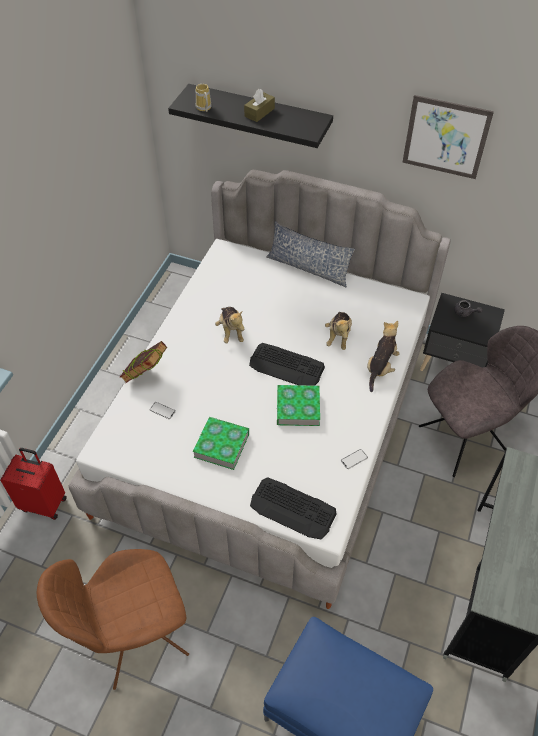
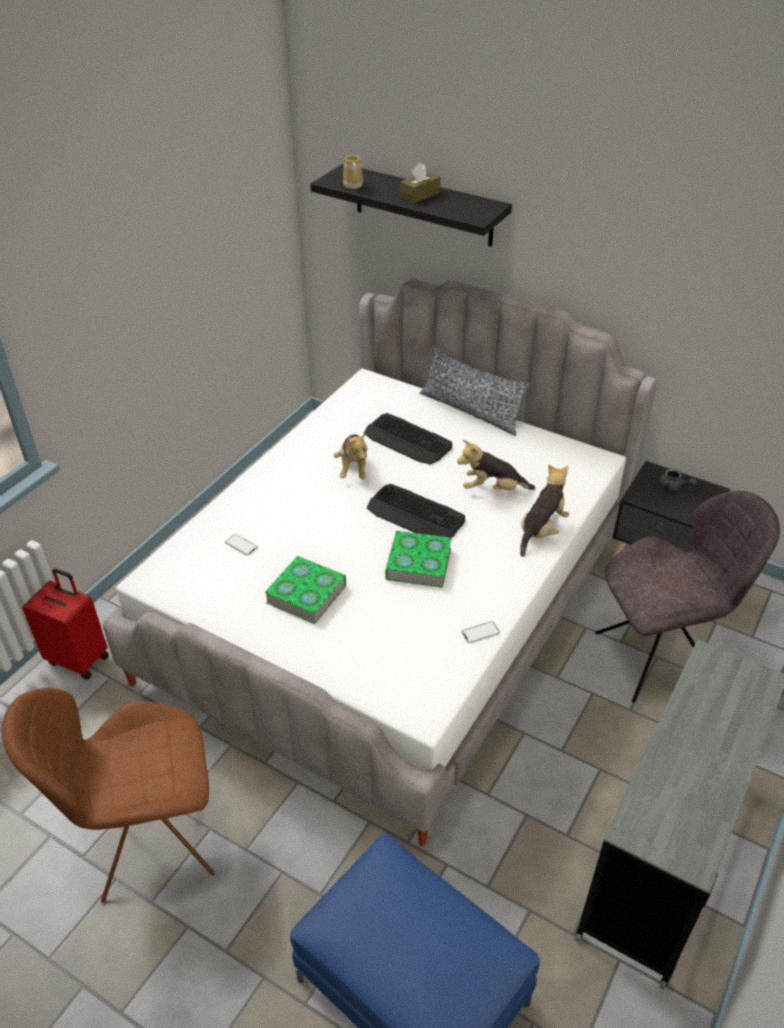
camera: 10 degrees right, 10 degrees down
(146, 375) = (232, 504): book -> none
(293, 509) = (382, 681): keyboard -> keyboard (407, 440)
(338, 336) = (492, 489): plush toy -> plush toy turned 75 degrees clockwise
(446, 137) = (652, 234): picture -> none

